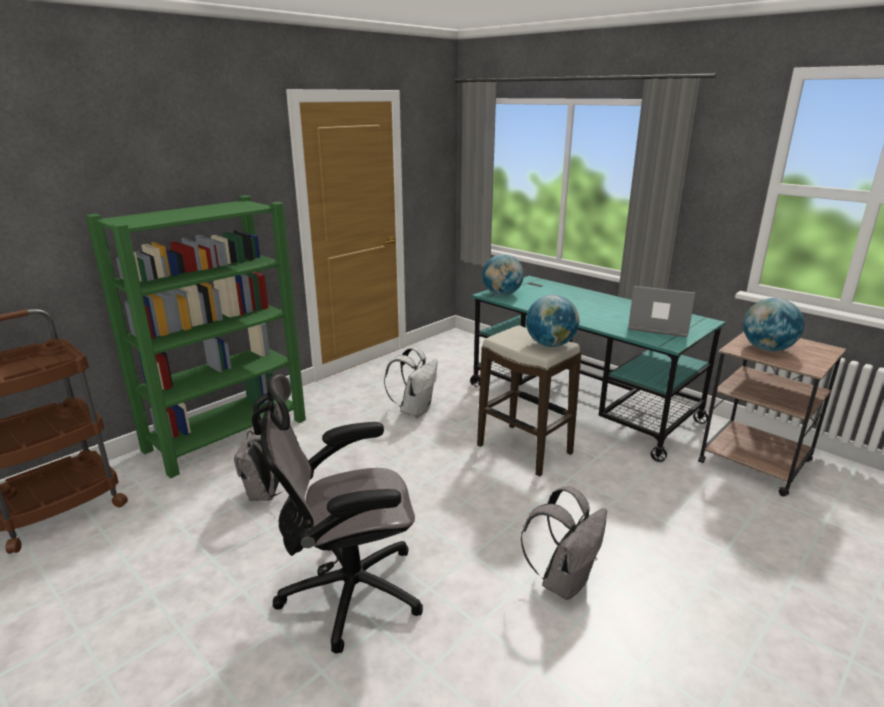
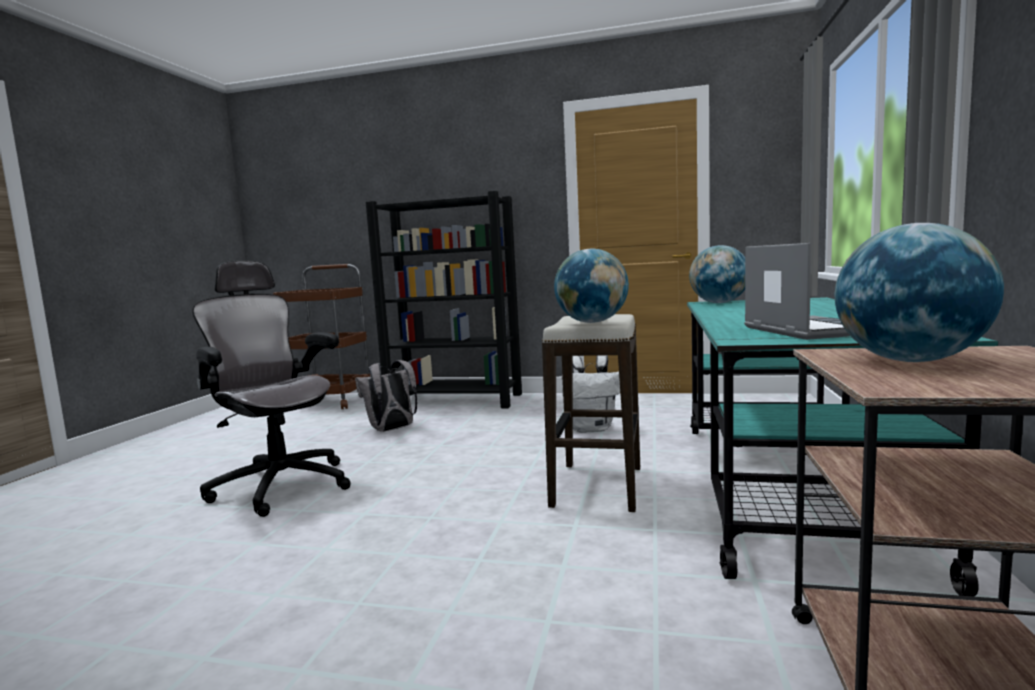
camera: 60 degrees right, 15 degrees down
(227, 435) = (454, 400): green bookcase -> black bookcase
(564, 581) = (347, 570): grey backpack -> none

